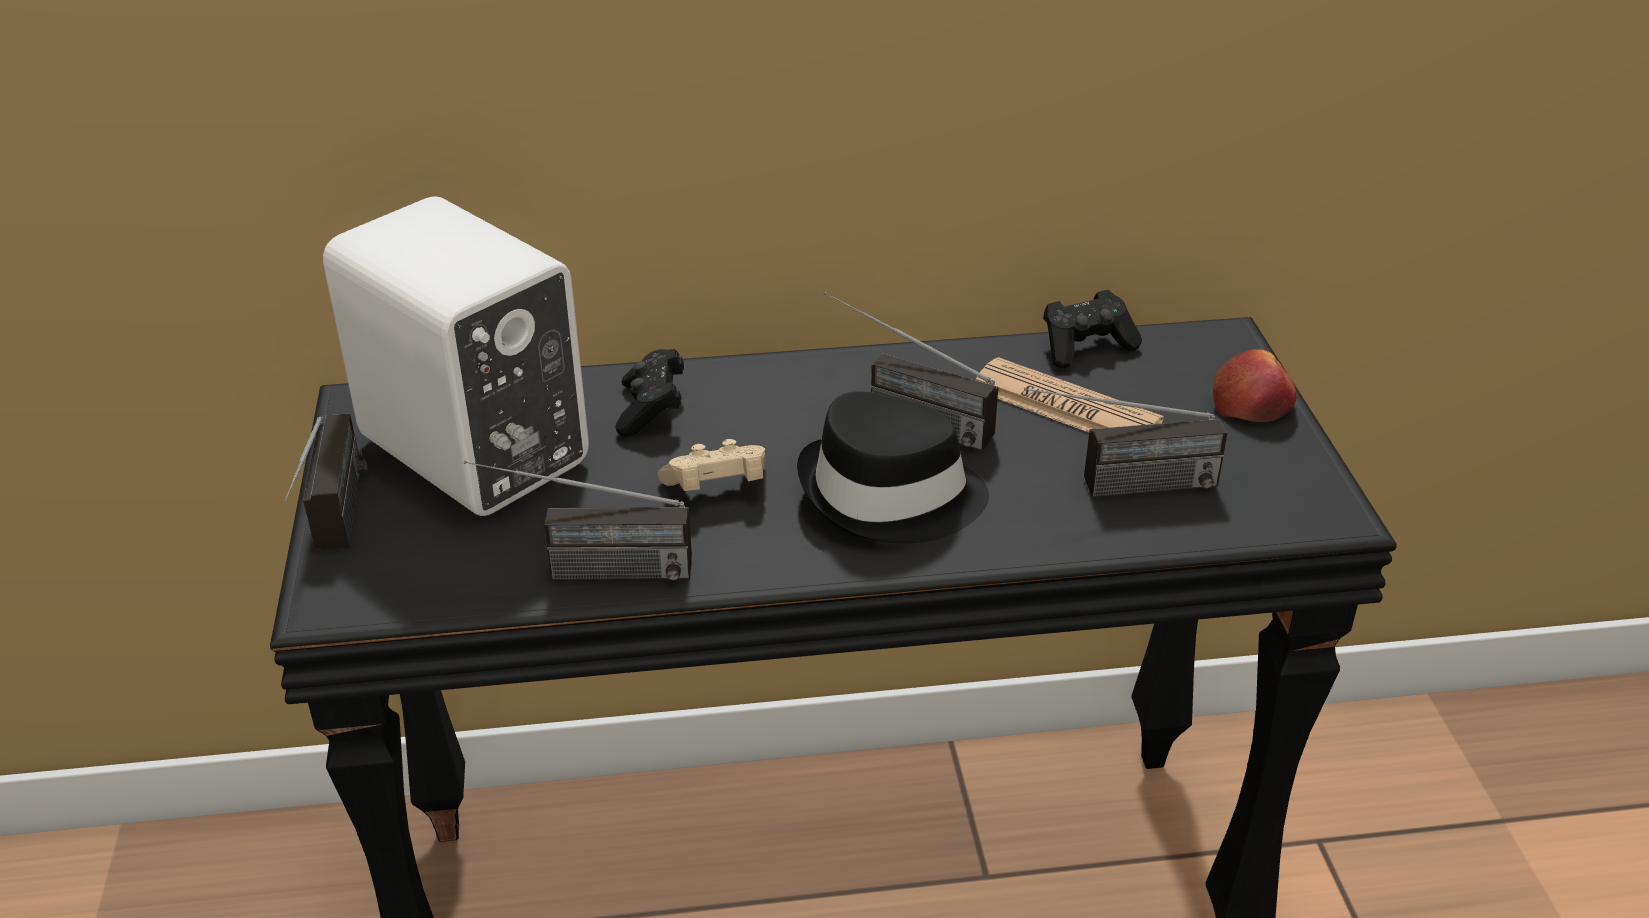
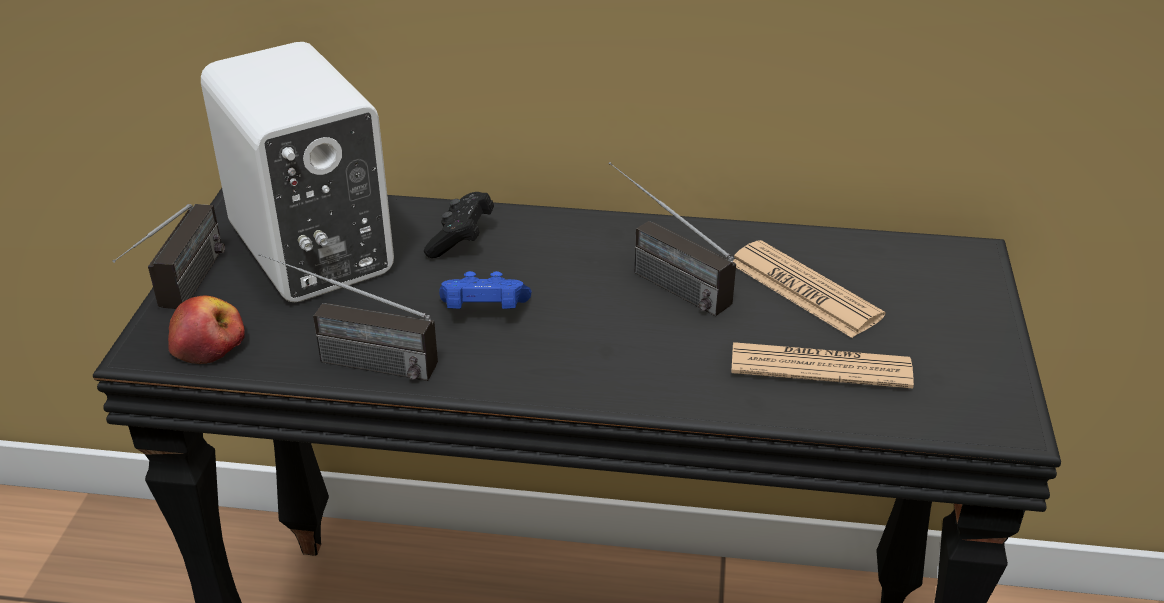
camera: 15 degrees right, 0 degrees up
(717, 488) = (483, 311): beige game controller -> blue game controller
(890, 496) = (621, 341): black hat -> none
(1086, 346) = (843, 243): black game controller -> none
(1117, 487) = (820, 367): radio -> newspaper
(1252, 403) = (974, 313): apple -> apple (208, 344)

